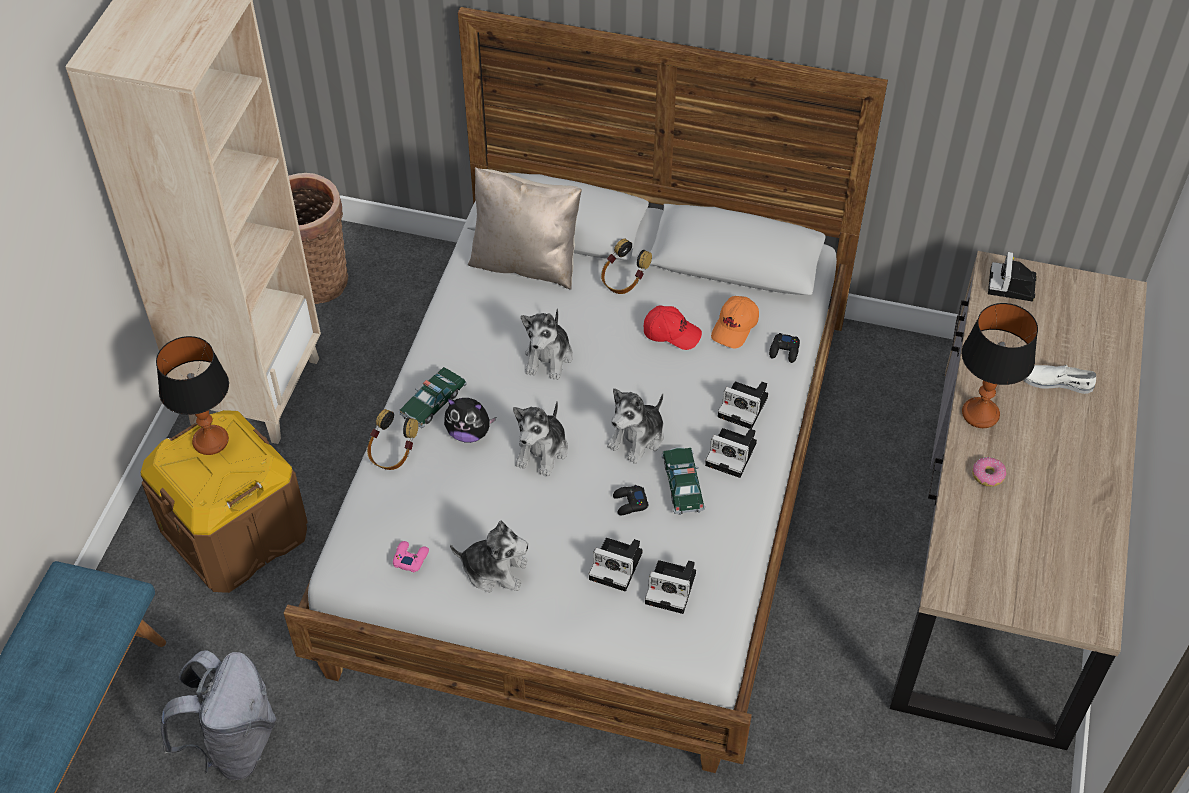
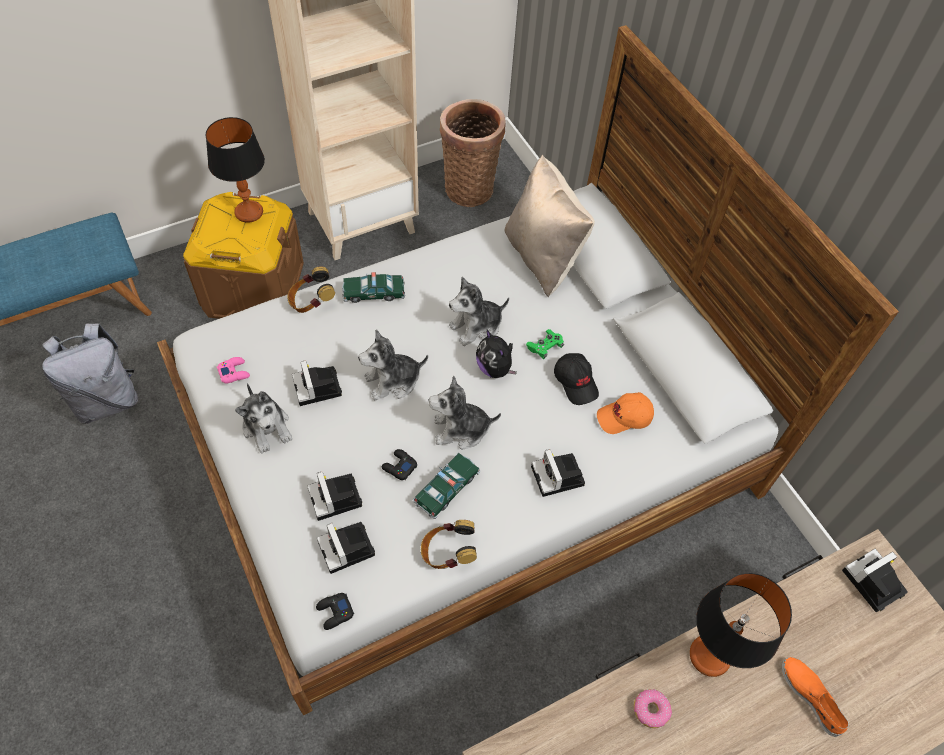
camera: 45 degrees right, 5 degrees up
(469, 433) = (368, 330): plush toy -> plush toy (495, 368)
(617, 328) = (545, 347): none -> green game controller
(623, 280) = (590, 321): headphones -> headphones (447, 553)
(671, 333) = (576, 382): red cap -> black cap
(733, 454) = (507, 501): camera -> camera (318, 388)
(784, 351) = (639, 465): black game controller -> black game controller (335, 612)
(1056, 382) = (811, 696): white shoe -> orange shoe

